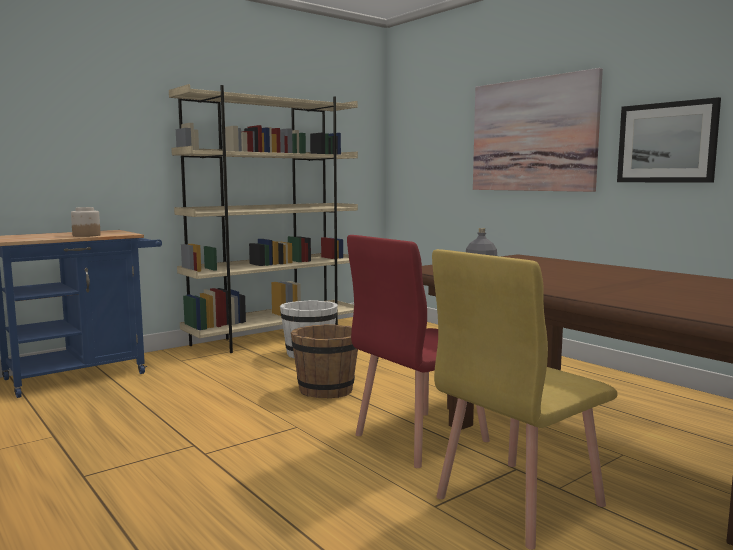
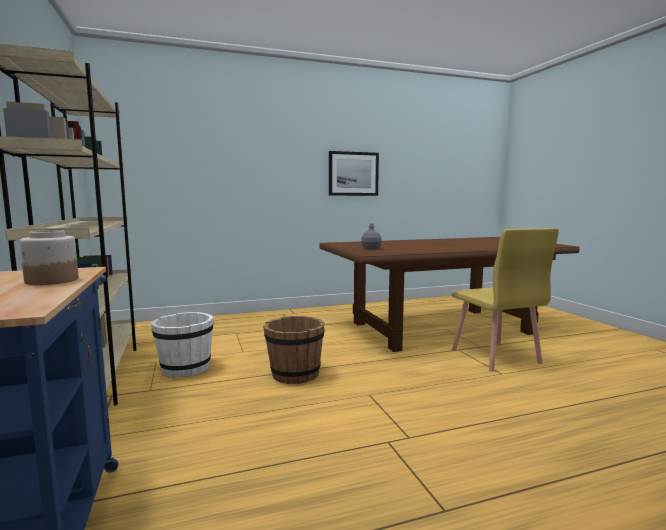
camera: 70 degrees left, 0 degrees up
(419, 438) = (409, 361): red chair -> none
(532, 135) = (265, 162): picture -> none

